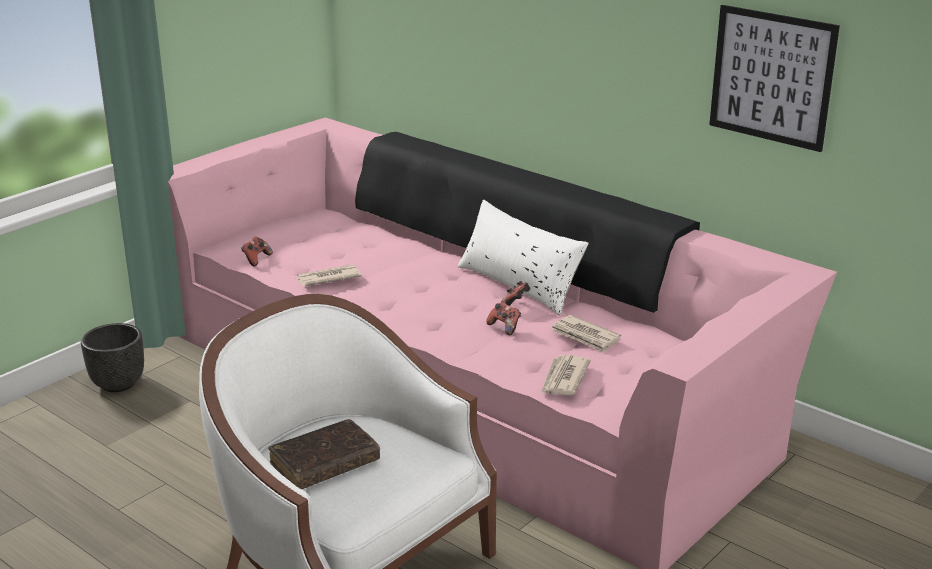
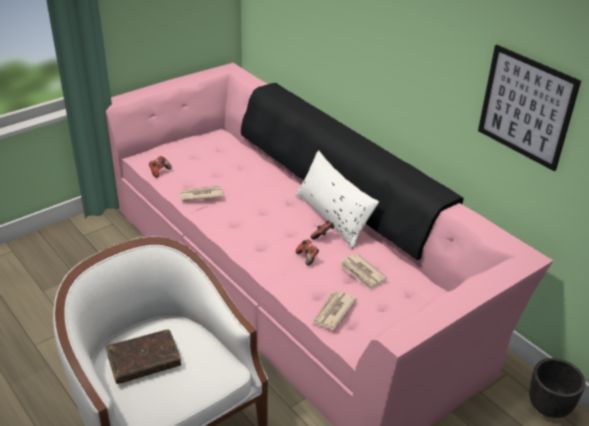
camera: 10 degrees right, 10 degrees up
(119, 384) = (66, 241): black planter -> black planter (549, 406)

